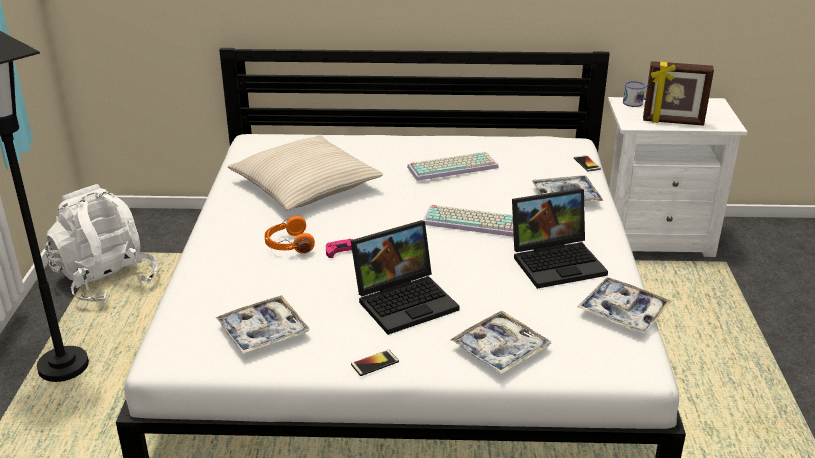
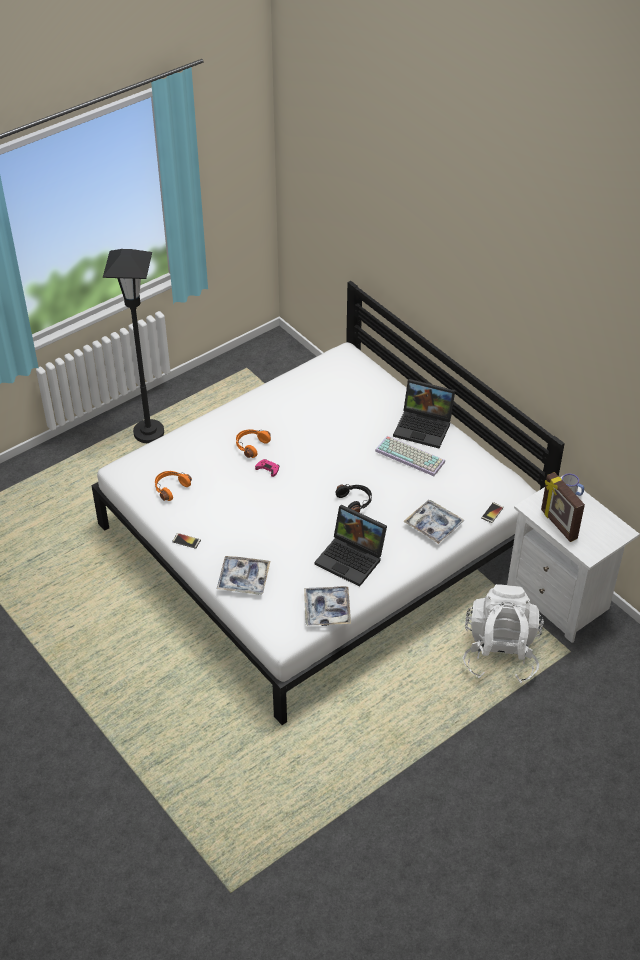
camera: 50 degrees right, 15 degrees up
(106, 280) = (226, 390): white backpack -> white backpack (500, 653)
(263, 332) = (170, 488): tray -> orange headphones
(306, 186) = (317, 411): beige pillow -> none
(406, 300) = (249, 521): laptop -> laptop (424, 427)
(474, 221) = (355, 502): keyboard -> black headphones

